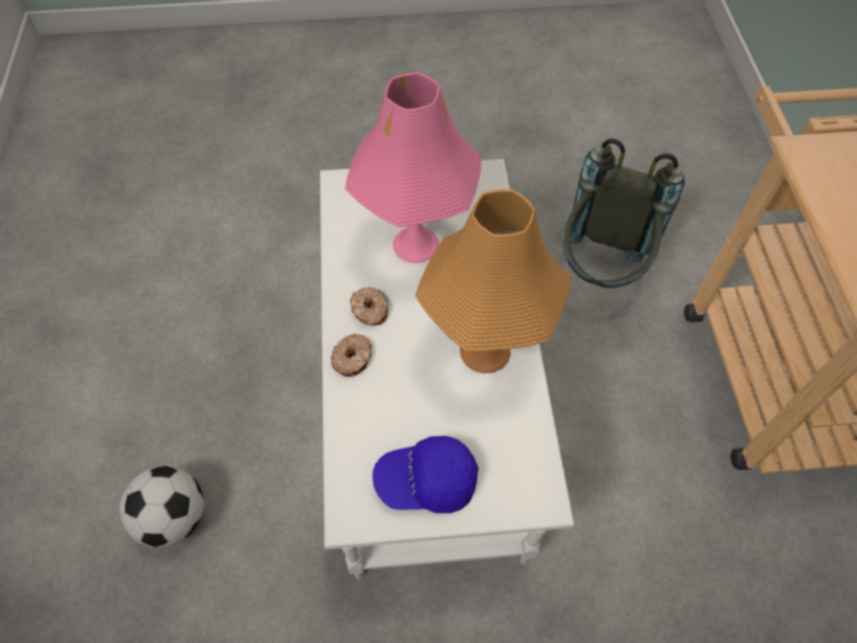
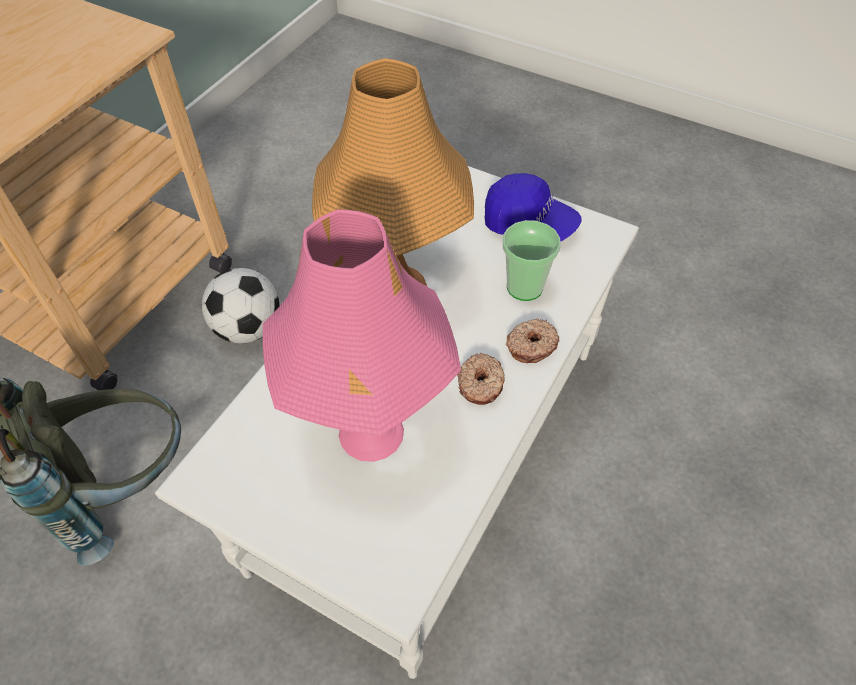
camera: 145 degrees left, 5 degrees down
(173, 518) = (744, 497): football -> football (248, 329)
(388, 408) = (524, 287): none -> cup

